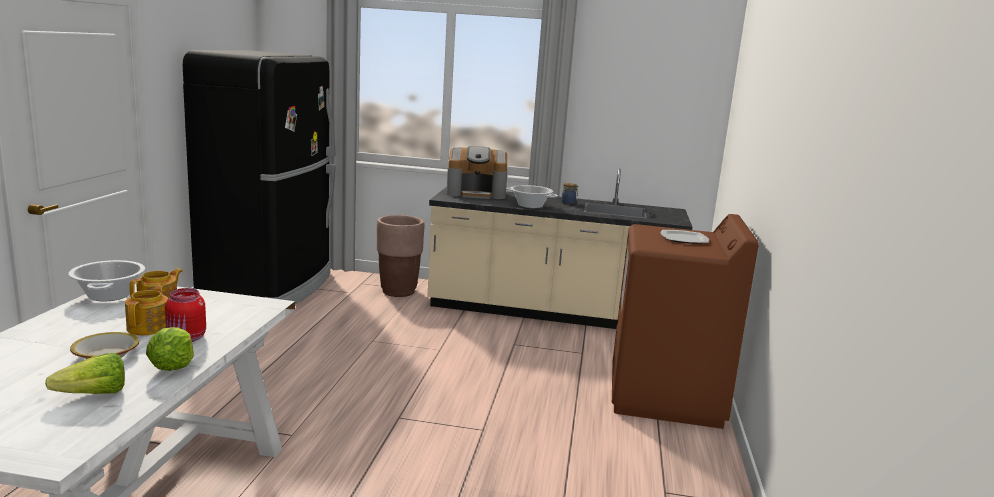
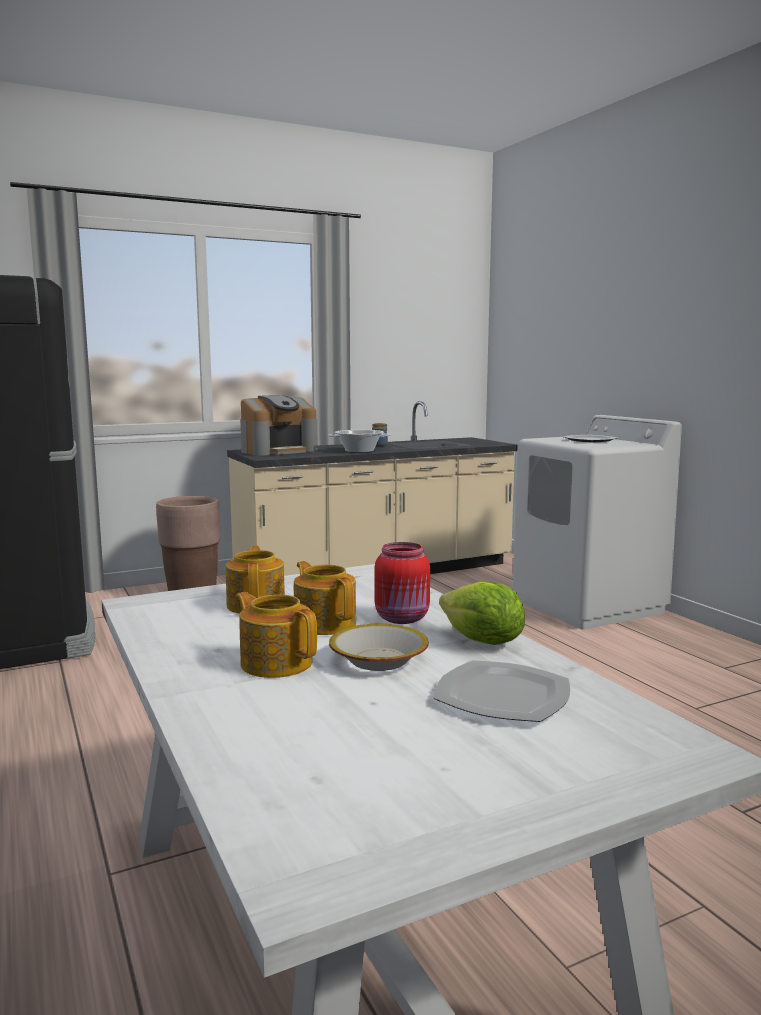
camera: 35 degrees left, 5 degrees down
(72, 339) = (276, 662): none -> teapot
(87, 395) = (504, 695): lettuce -> plate
(109, 295) = (155, 615): cooking pot -> none
(665, 397) = (588, 606): brown washing machine -> white washing machine

